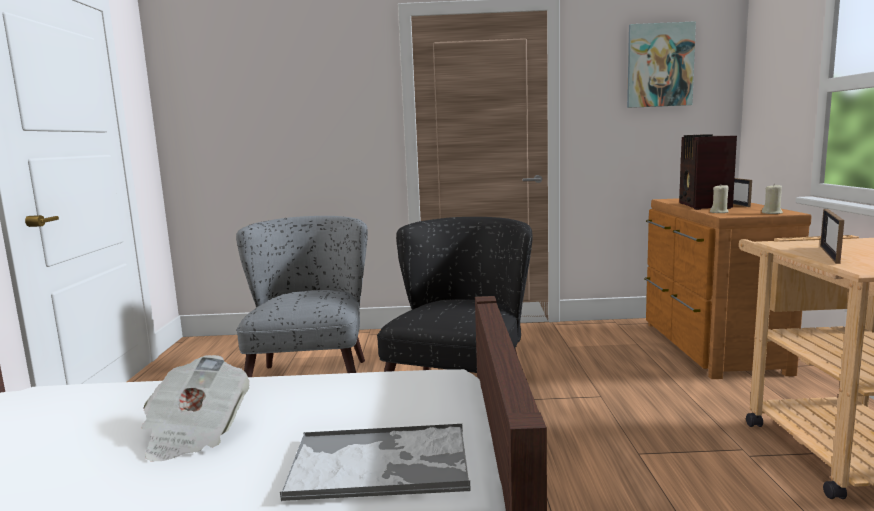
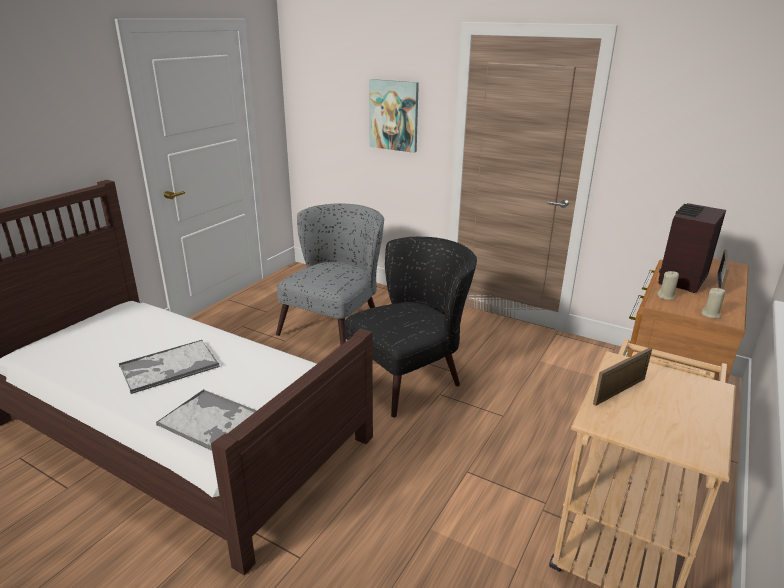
camera: 30 degrees right, 15 degrees up
(195, 433) = (168, 367): newspaper -> tray
(659, 65) = (718, 110): picture -> picture (394, 115)

